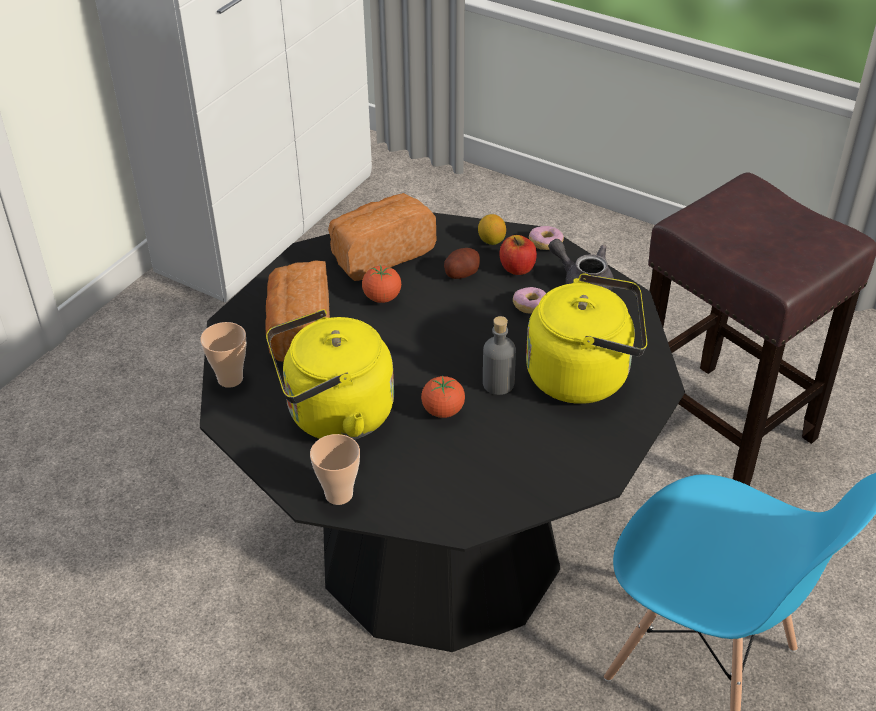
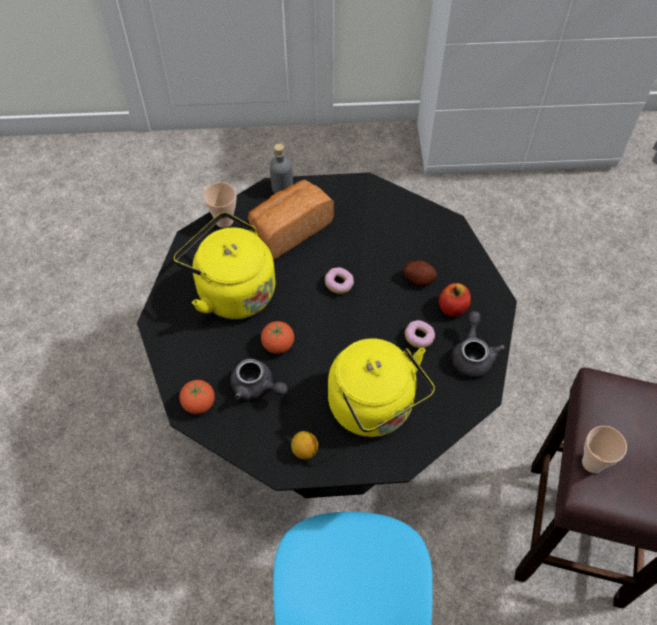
camera: 55 degrees right, 15 degrees up
(339, 494) = (169, 332): cup -> cup (592, 463)
(379, 253) = (399, 222): bread -> none
(382, 298) = (357, 250): tomato -> tomato (199, 404)
(482, 452) = (257, 387): none -> grey teapot
(491, 241) = (468, 276): lemon -> lemon (304, 450)
(498, 384) = (326, 361): grey bottle -> grey bottle (282, 187)
(545, 244) = (495, 310): donut -> donut (339, 284)

